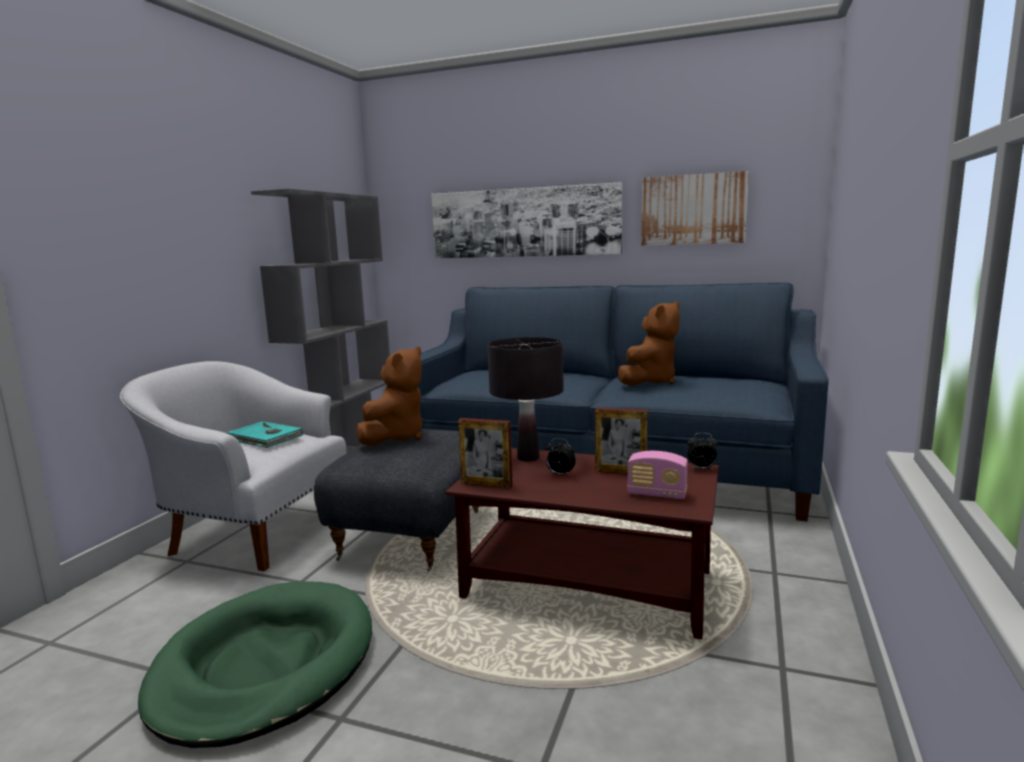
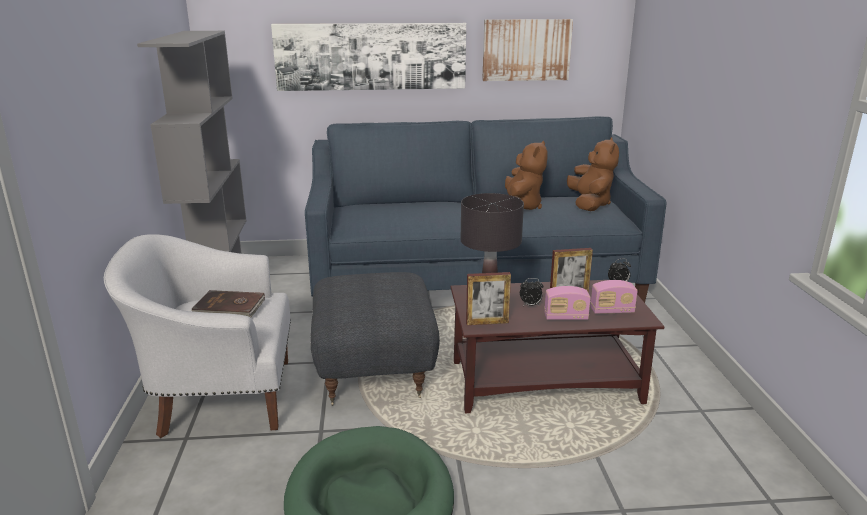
camera: 25 degrees left, 10 degrees up
(264, 438) = (229, 308): turquoise book -> brown book
(395, 437) = (350, 288): brown plush toy -> brown plush toy (589, 204)
(586, 492) = (566, 317): none -> radio

